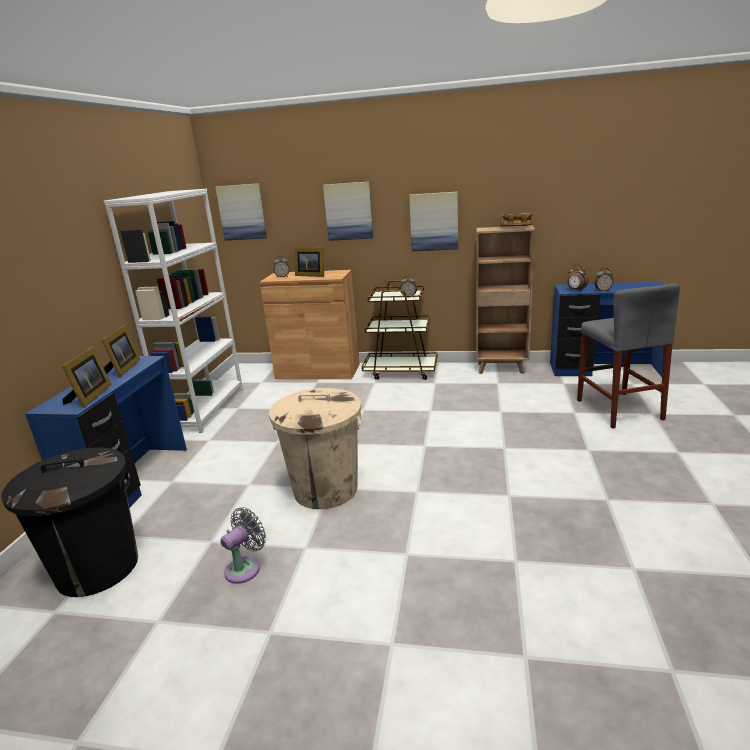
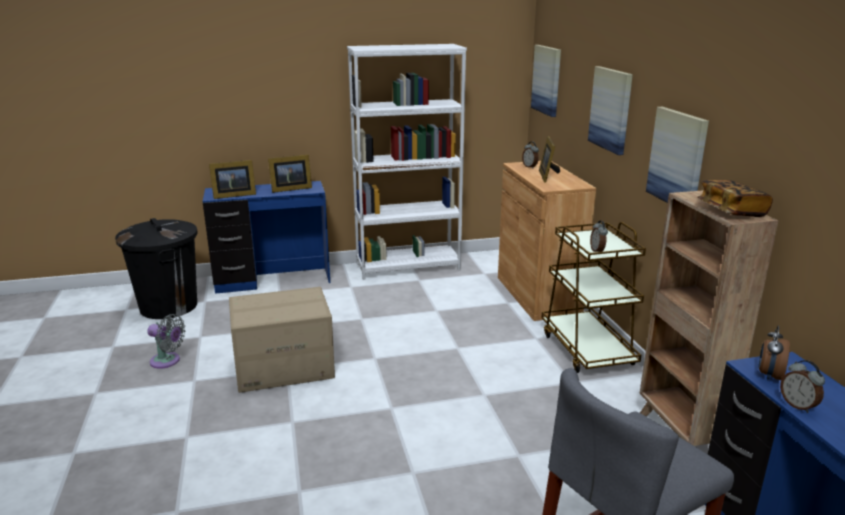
camera: 65 degrees right, 0 degrees up
(325, 489) = (284, 367): beige trash can -> cardboard box

